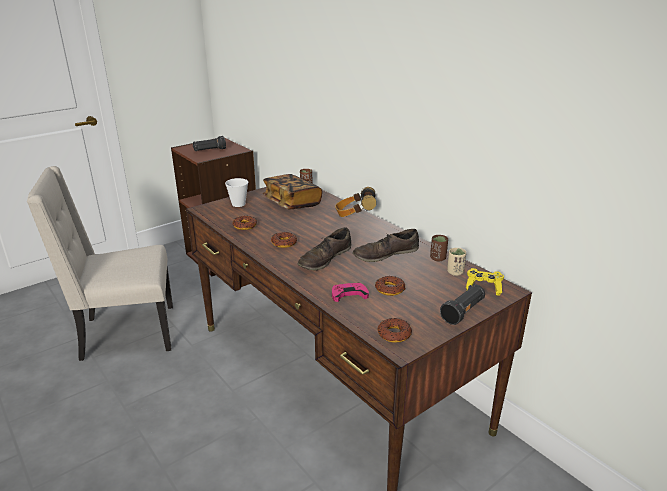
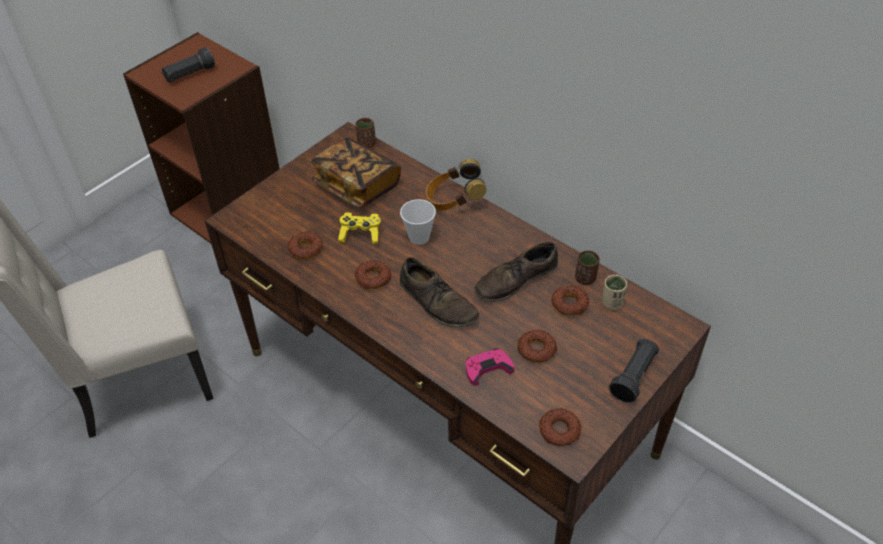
camera: 10 degrees left, 20 degrees up
(238, 204) = (279, 200): cup -> cup (419, 237)
(325, 258) = (438, 302): brown shoe -> brown shoe turned 75 degrees counterclockwise
(422, 269) = (570, 304): none -> donut
(483, 287) = (651, 327): yellow game controller -> yellow game controller (360, 234)

